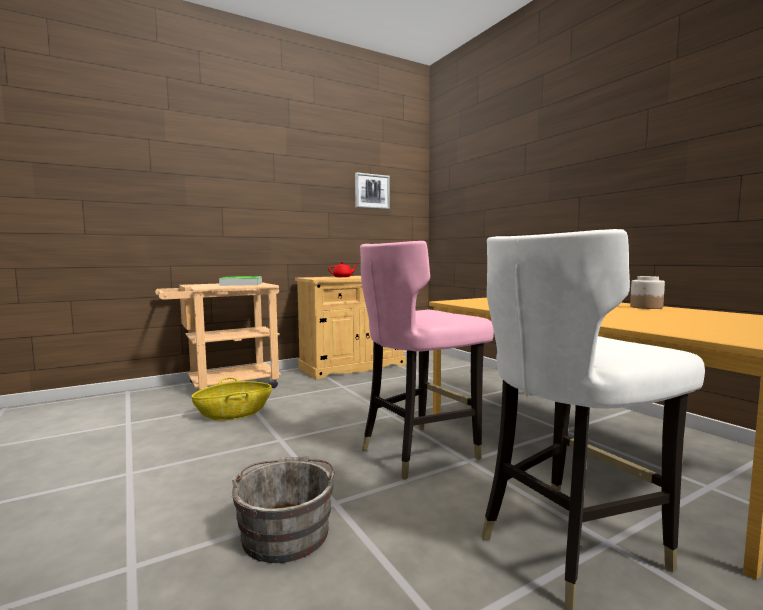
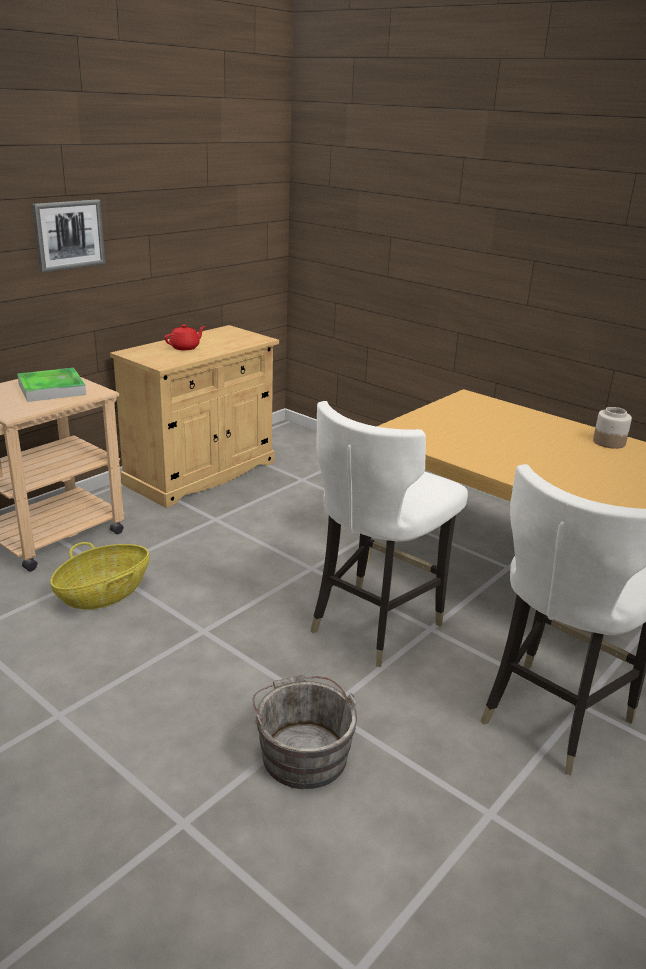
camera: 20 degrees left, 20 degrees up
(372, 191) = (211, 190): picture -> picture (69, 235)
(419, 451) = (374, 624): pink chair -> white chair

